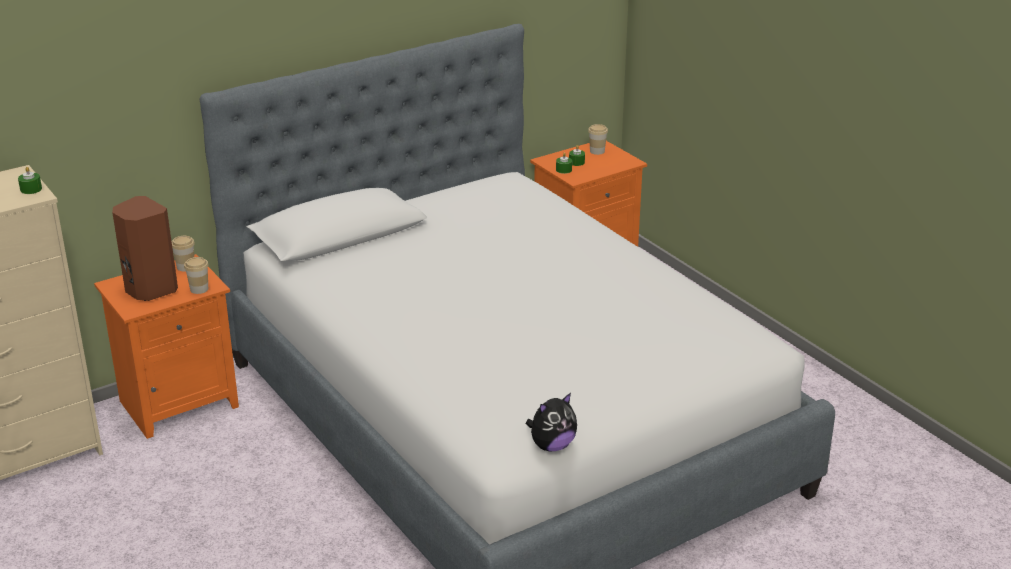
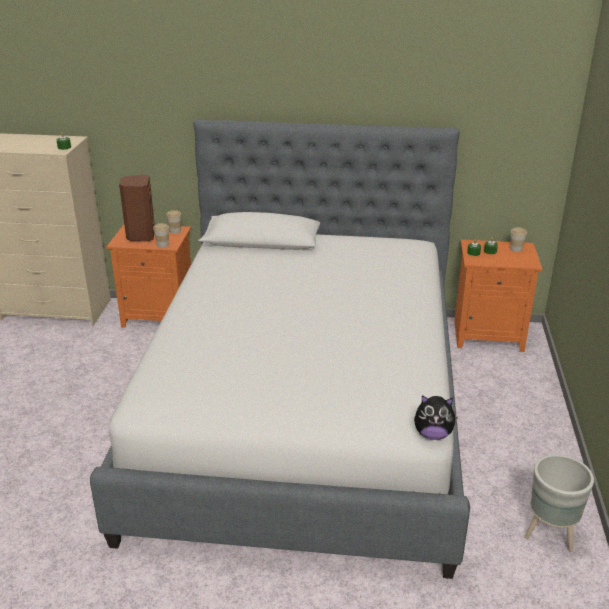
camera: 40 degrees right, 0 degrees up
(552, 446) = (174, 418): plush toy -> plush toy (433, 434)
(843, 421) = (550, 535): none -> grey planter

